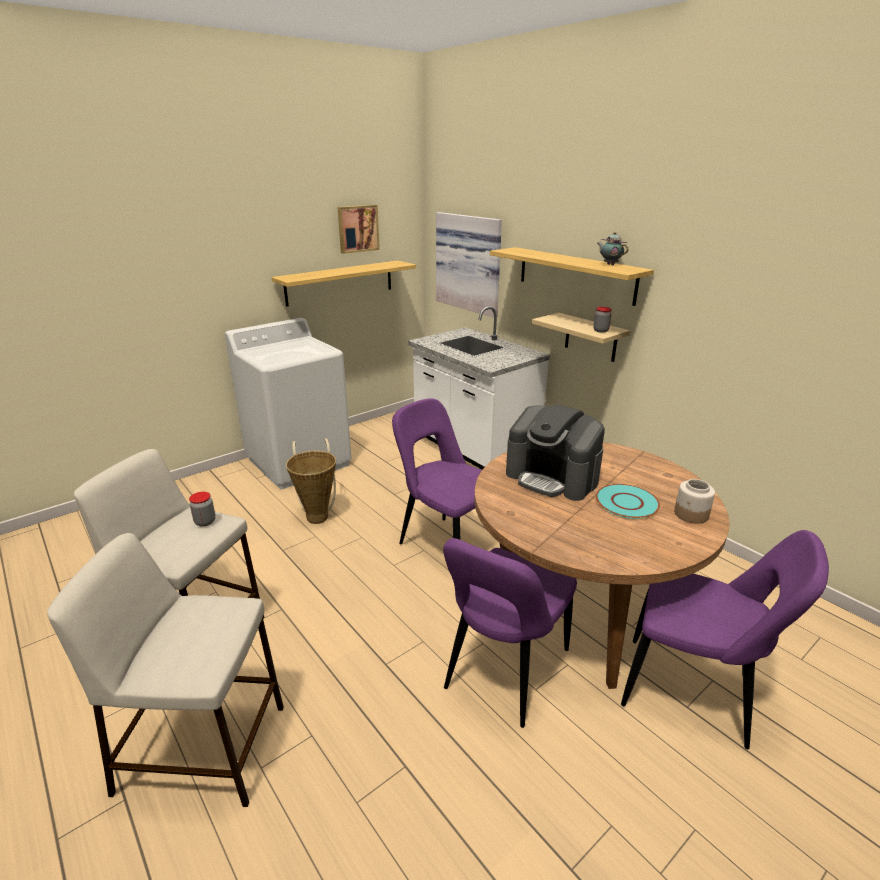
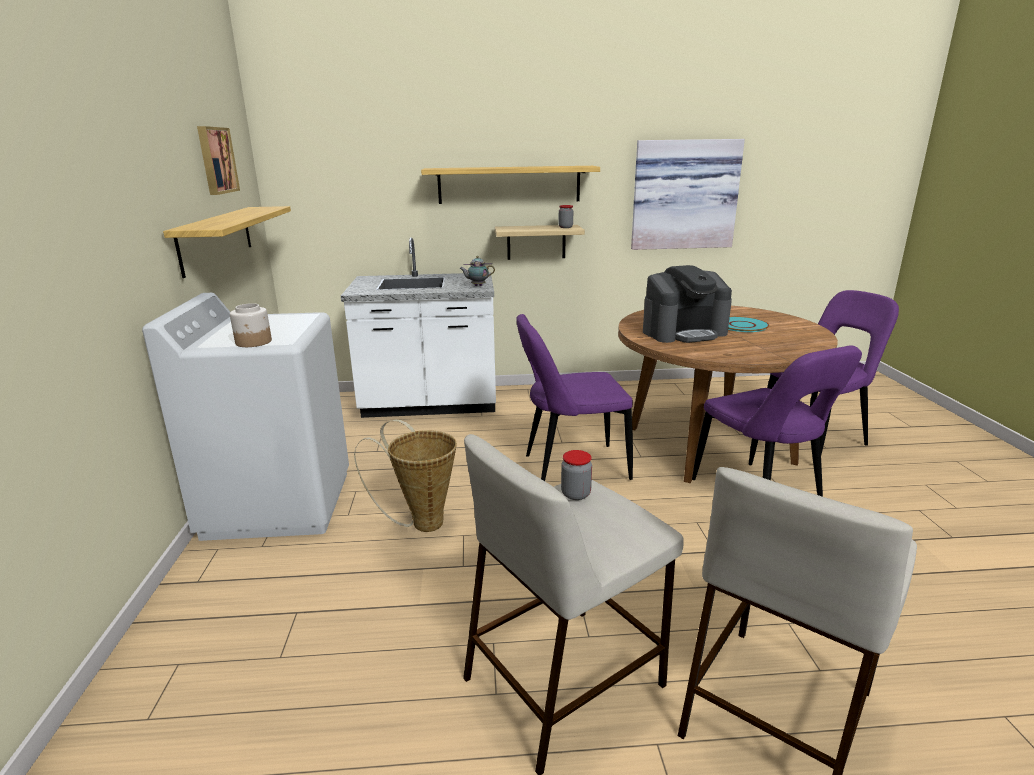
camera: 55 degrees left, 5 degrees down
(470, 263) = (353, 197): picture -> picture (684, 195)
(609, 264) = (556, 166): teapot -> teapot (477, 285)
(691, 514) = (771, 317): jar -> jar (254, 342)

